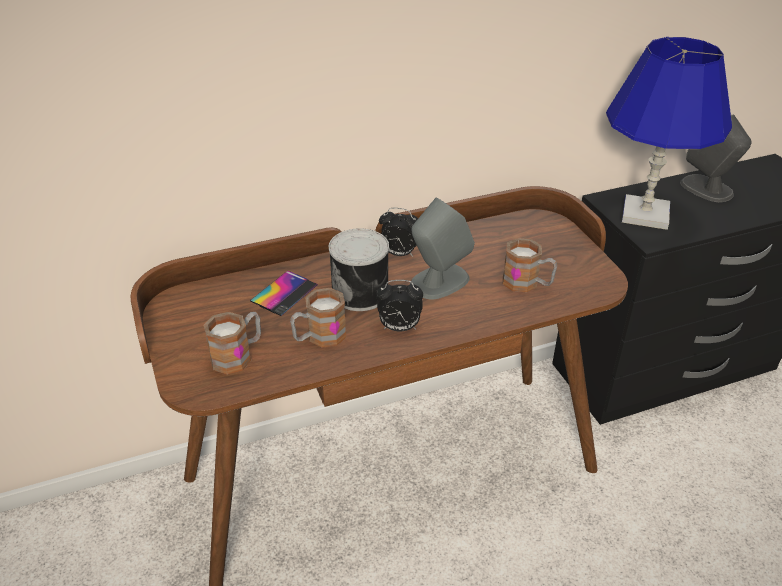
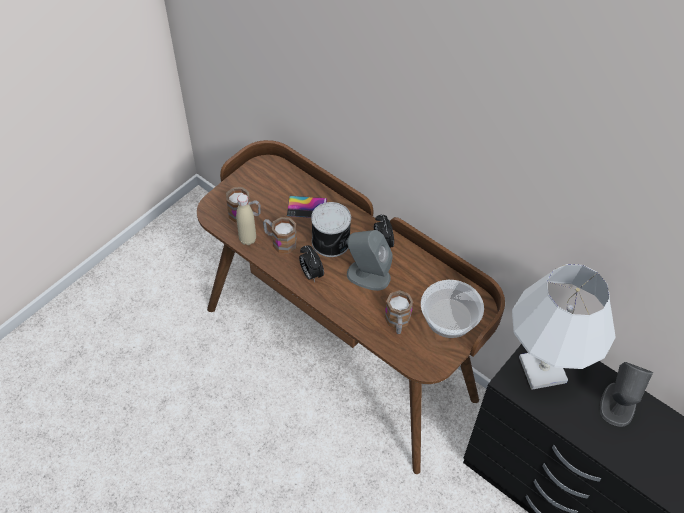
camera: 60 degrees right, 15 degrees up
(287, 368) = (247, 239): none -> beige bottle
(544, 244) = (450, 317): none -> bowl
(645, 214) = (543, 369): blue table lamp -> white table lamp

